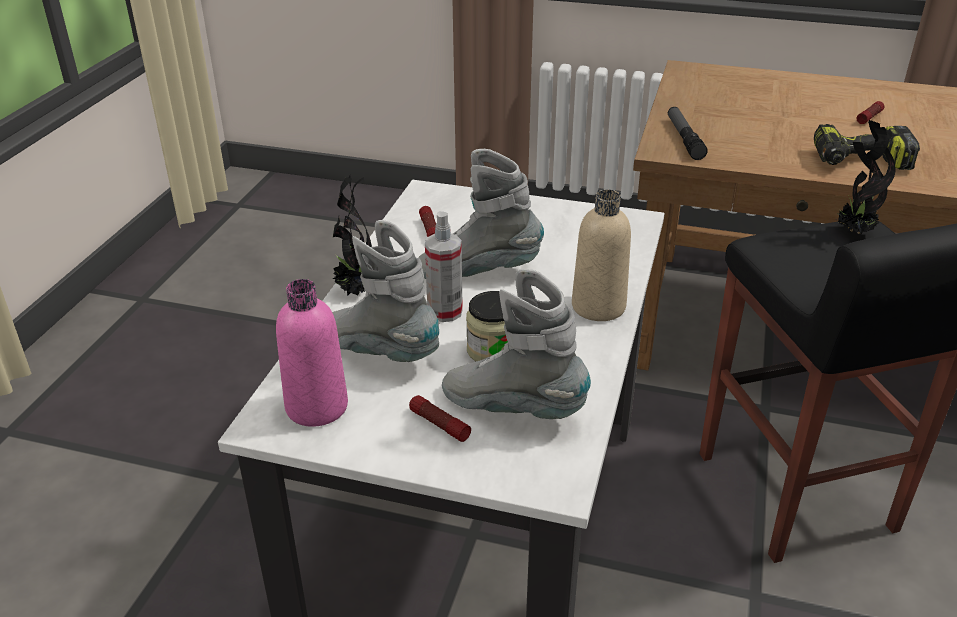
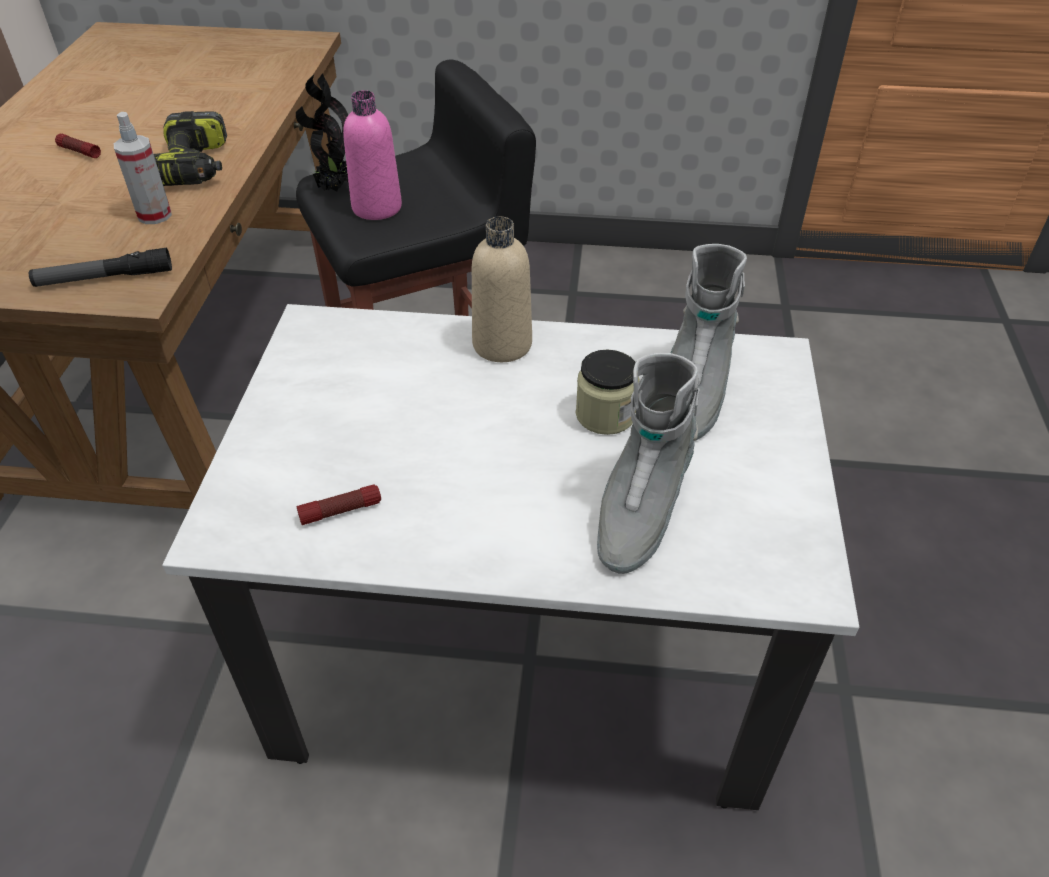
camera: 100 degrees left, 10 degrees up
(317, 407) = (760, 545): pink bottle -> pink bottle (377, 207)
(356, 291) = (515, 563): potted plant -> none
(439, 424) = (741, 439): flashlight -> none
(445, 312) = (542, 464): spray bottle -> spray bottle (154, 215)
(478, 271) = (445, 446): grey boot -> none

